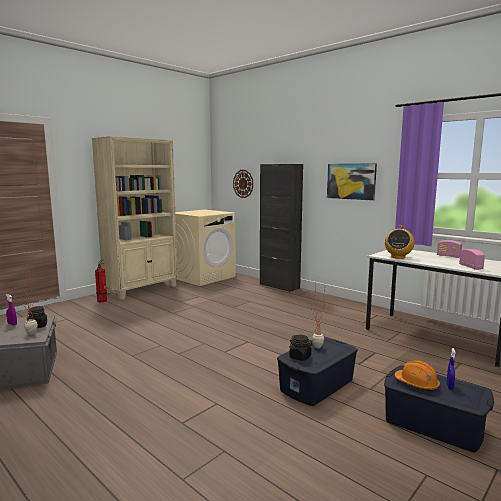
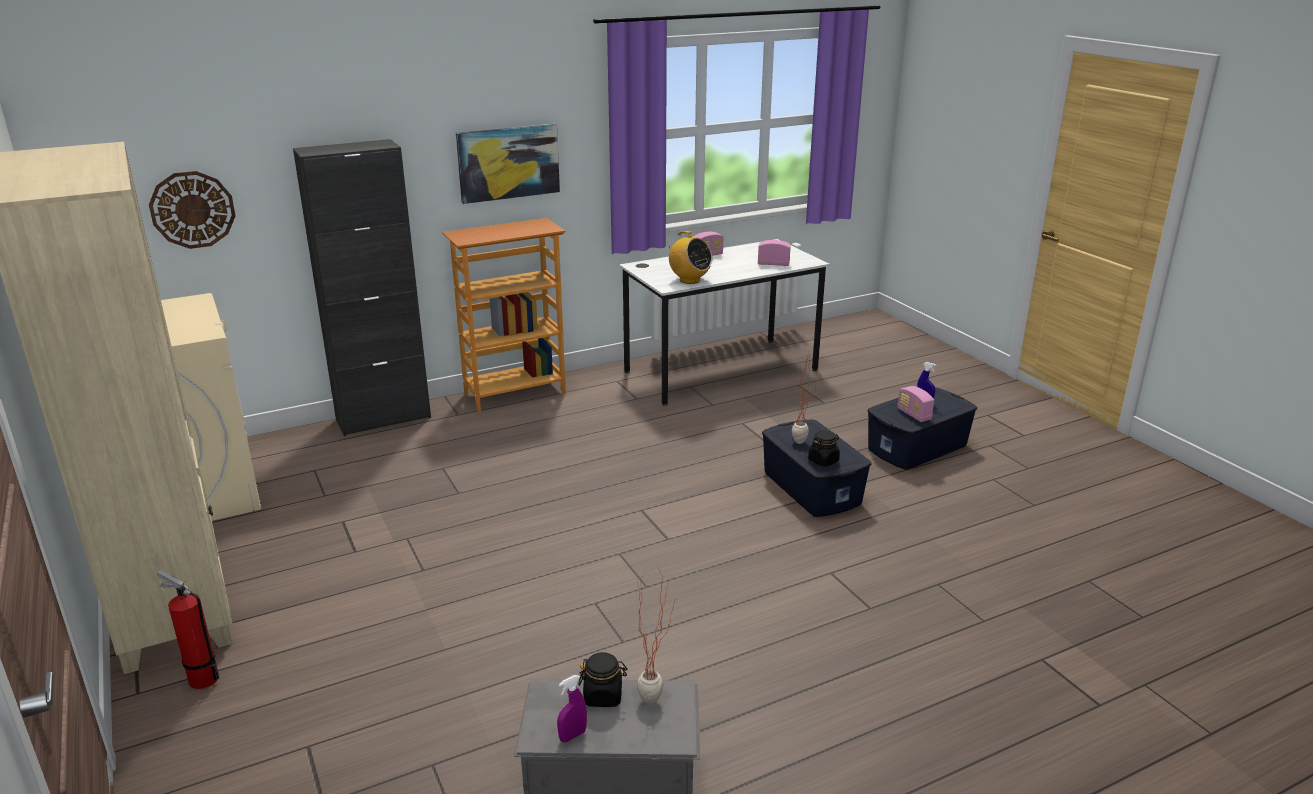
camera: 70 degrees left, 15 degrees up
(331, 299) = (515, 393): none -> bookcase
(417, 384) = (914, 415): orange hard hat -> radio

